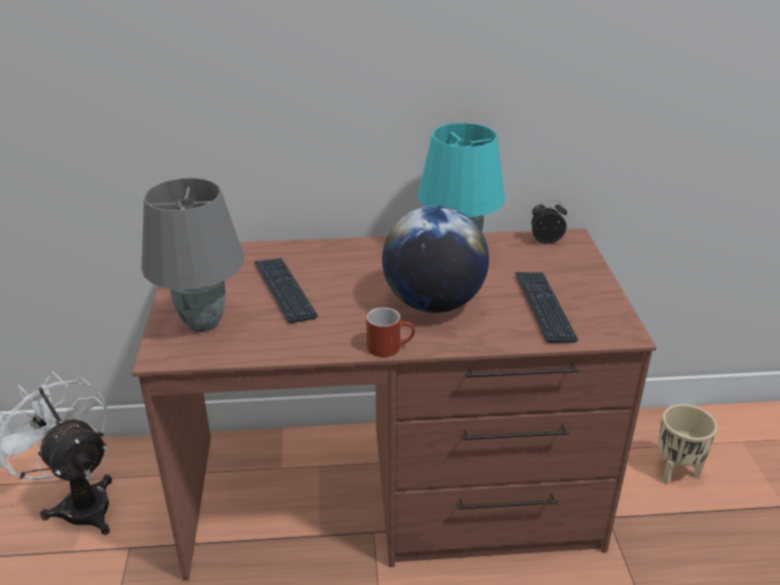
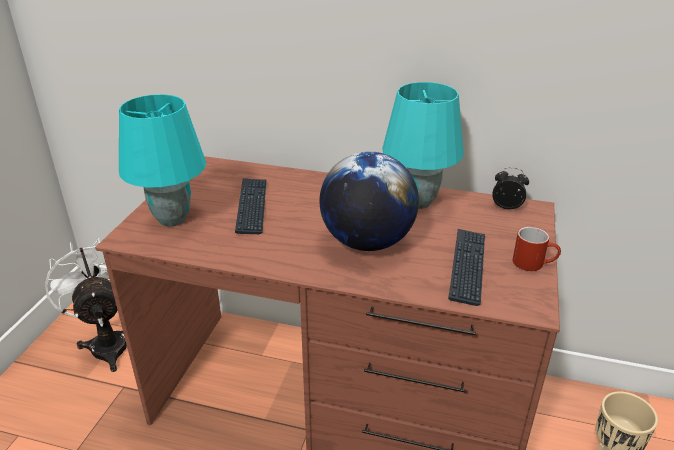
camera: 20 degrees right, 0 degrees up
(201, 323) = (171, 219): grey table lamp -> turquoise table lamp
(390, 347) = (305, 271): red mug -> red mug (534, 263)

